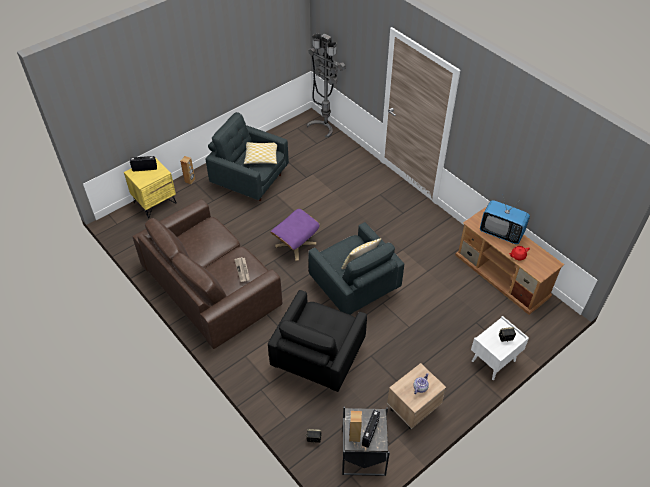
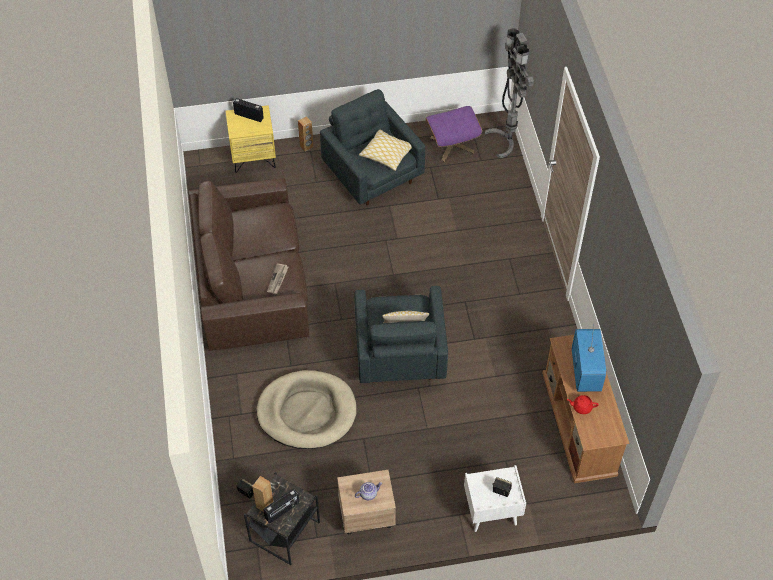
camera: 30 degrees right, 5 degrees up
(295, 244) = (370, 275): purple ottoman -> purple ottoman (452, 144)
(317, 357) = (307, 412): black armchair -> beige dog bed
(501, 232) = (585, 371): television -> television turned 150 degrees counterclockwise

